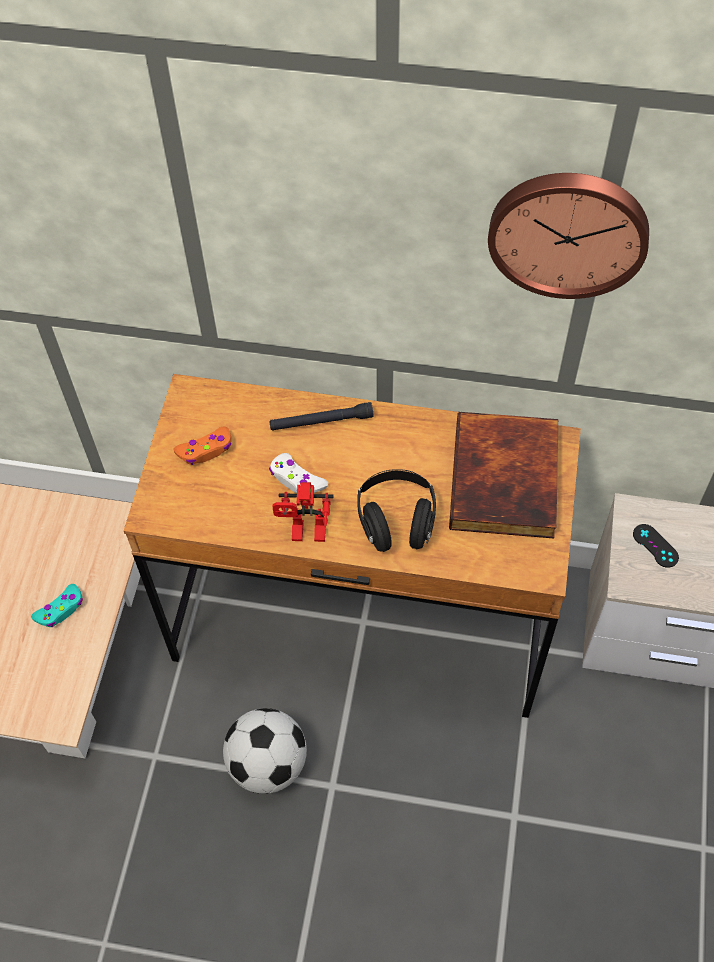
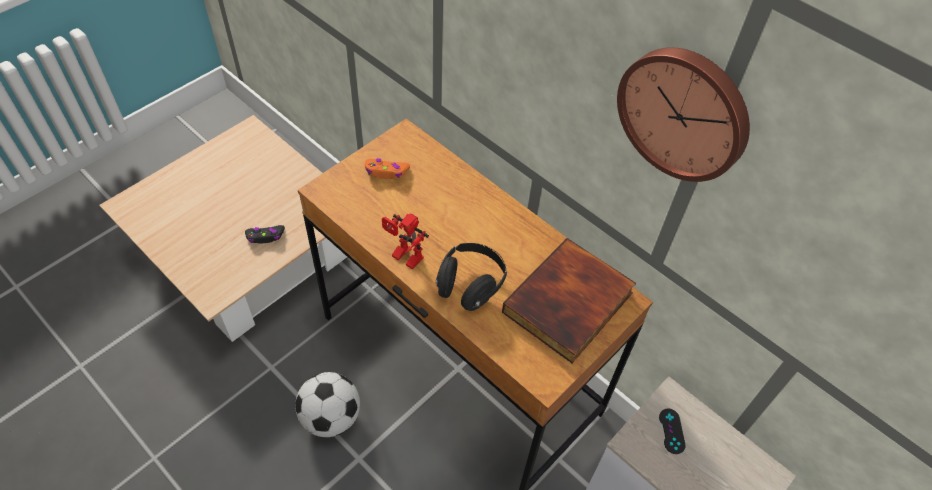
camera: 30 degrees right, 5 degrees down
(61, 610) = (265, 236): turquoise game controller -> black game controller
(297, 480) = (427, 221): white game controller -> none
(321, 422) = (473, 196): black flashlight -> none

